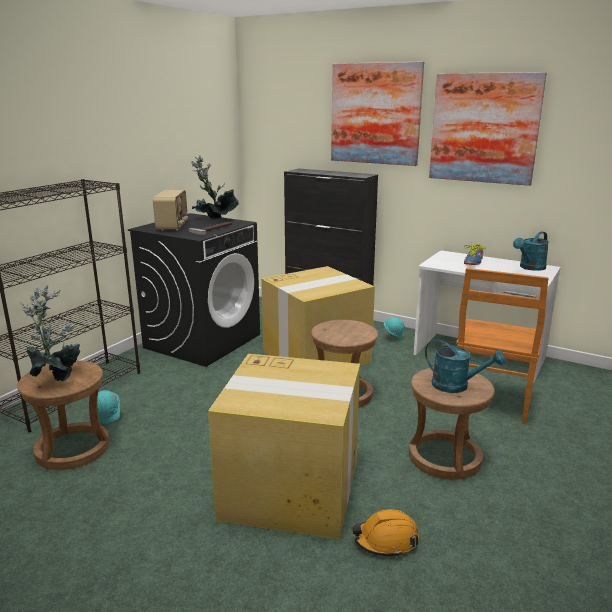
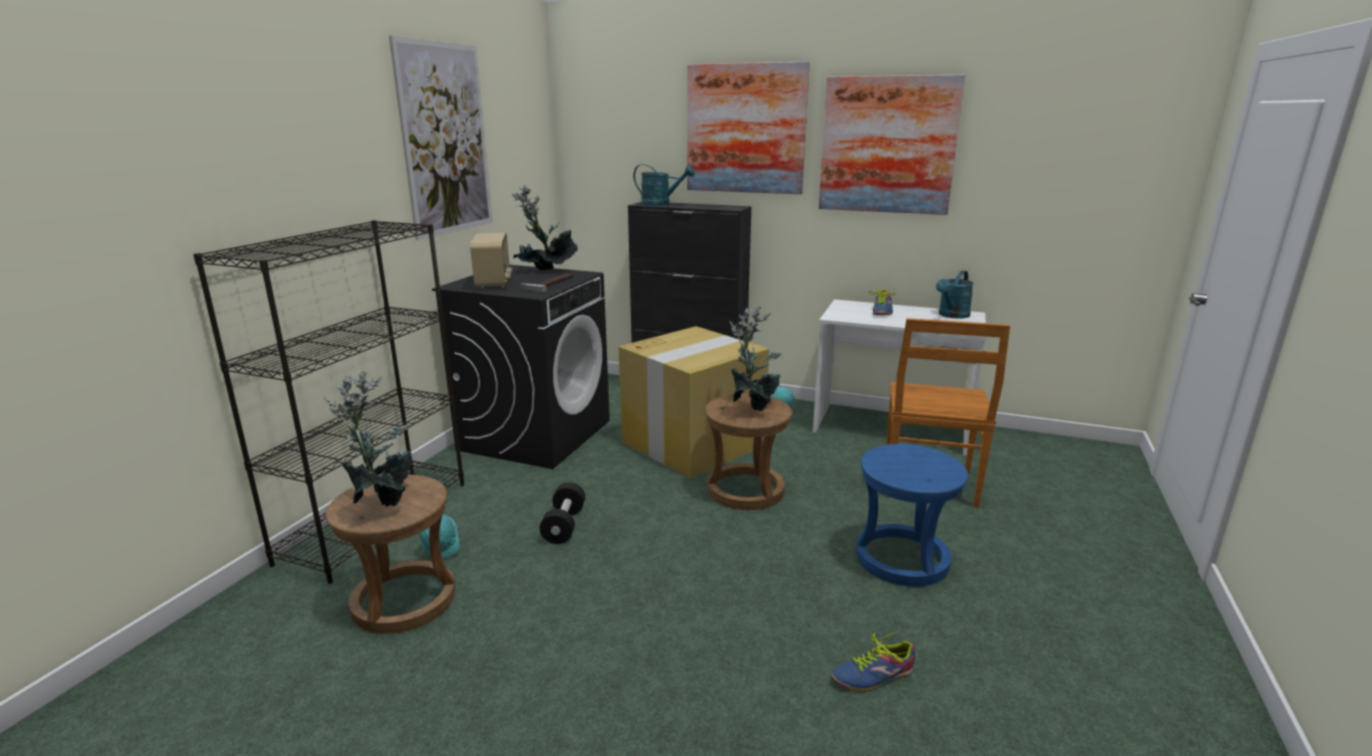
camera: 10 degrees left, 0 degrees up
(144, 121) = (445, 140): none -> picture
(199, 408) = (564, 526): none -> black dumbbell
(293, 489) = (730, 622): cardboard box -> none
(348, 331) = (752, 407): none -> potted plant
(386, 540) = (873, 675): orange hard hat -> shoe
(444, 457) = (901, 558): brown stool -> blue stool
(457, 386) = (920, 468): turquoise watering can -> turquoise watering can (661, 204)

